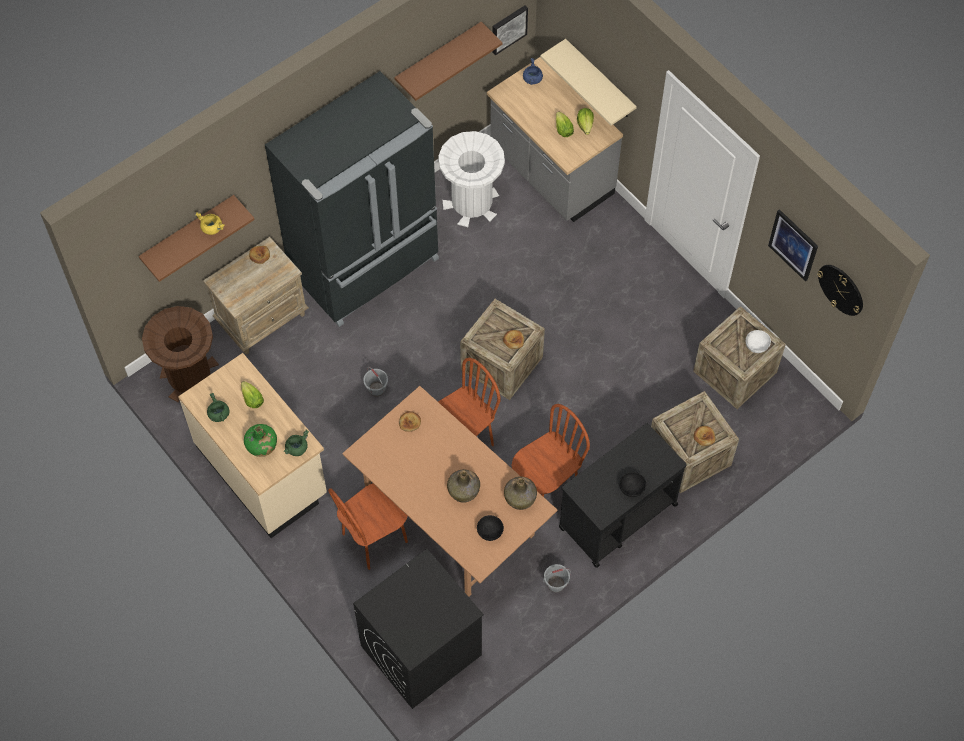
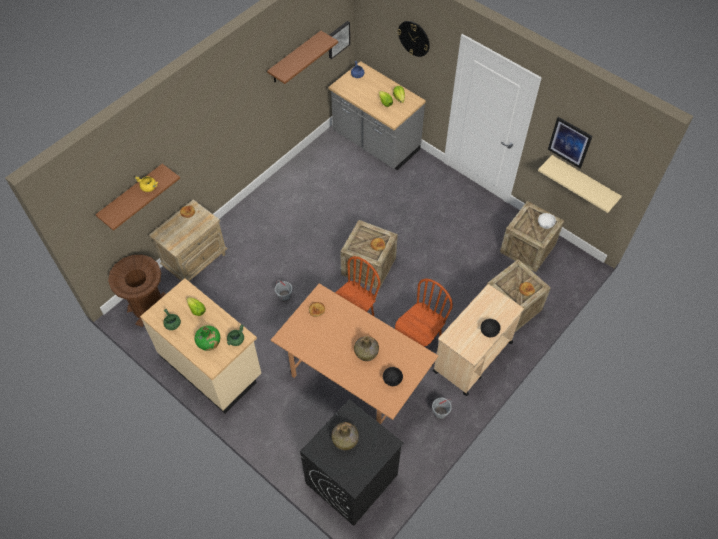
camera: 10 degrees left, 5 degrees down
(366, 266) = (263, 217): black fridge -> none
(375, 538) = (302, 401): brown chair -> none
(472, 203) = (327, 168): white trash can -> none
(520, 497) = (409, 351): green bottle -> green bottle (345, 439)
(600, 80) = (406, 64): beige shelf -> beige shelf (583, 181)
(617, 516) = (472, 357): black cart -> beige cart
(841, 289) = (612, 166): wall clock -> wall clock (414, 38)

